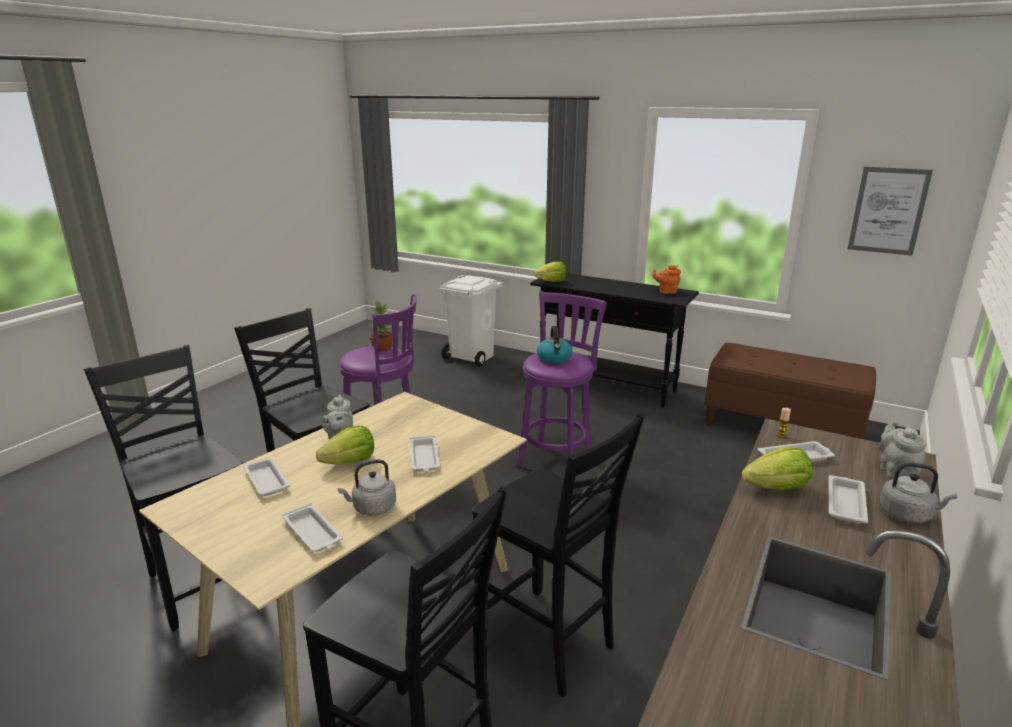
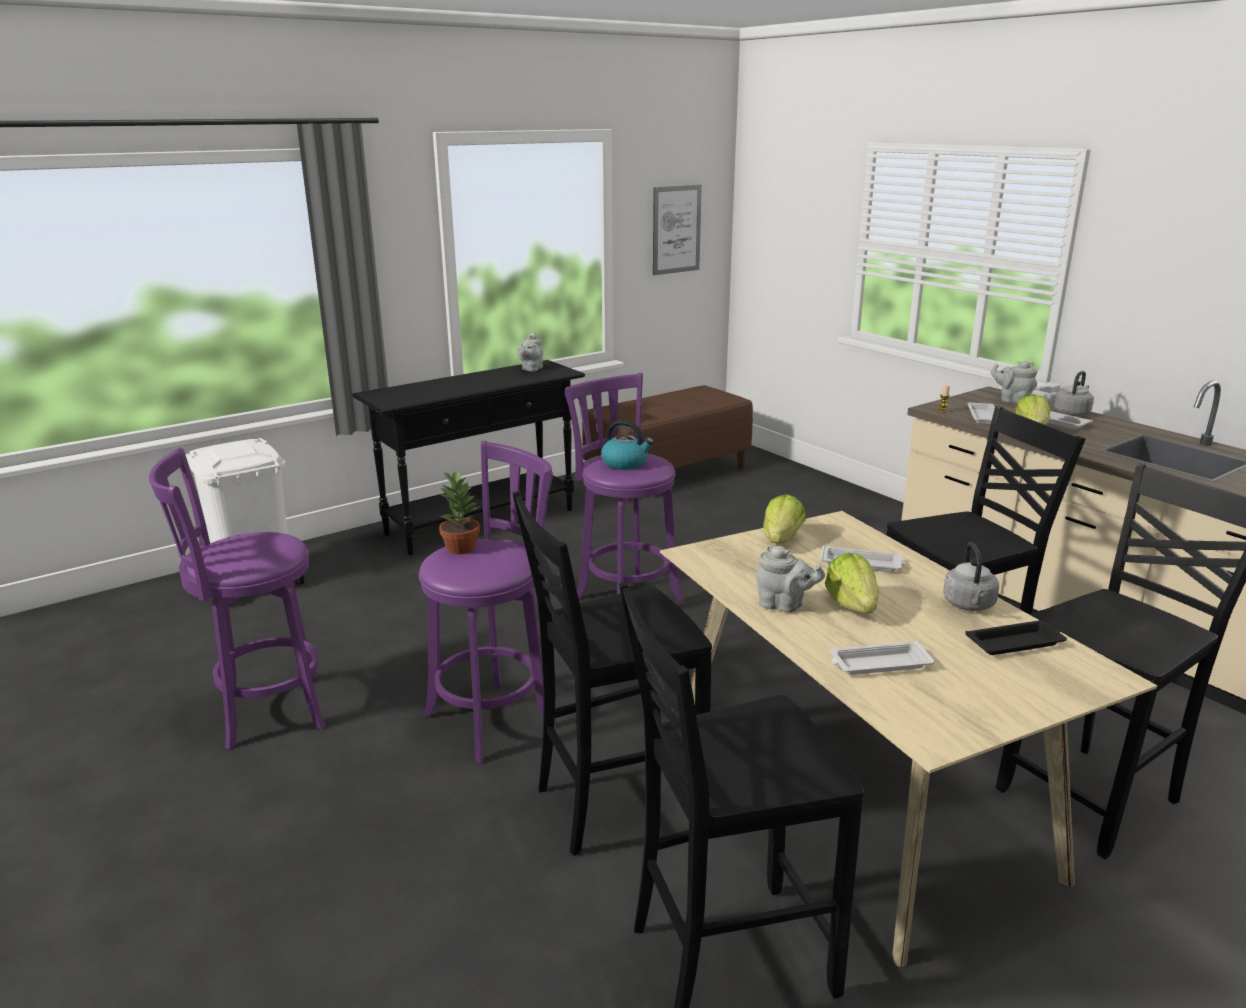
camera: 65 degrees left, 0 degrees up
(313, 533) = (1016, 643): white tray -> black tray
(360, 399) = (266, 712): none -> purple stool
(552, 282) = (404, 401): lettuce -> lettuce (781, 540)
(666, 291) = (531, 369): orange teapot -> grey teapot

